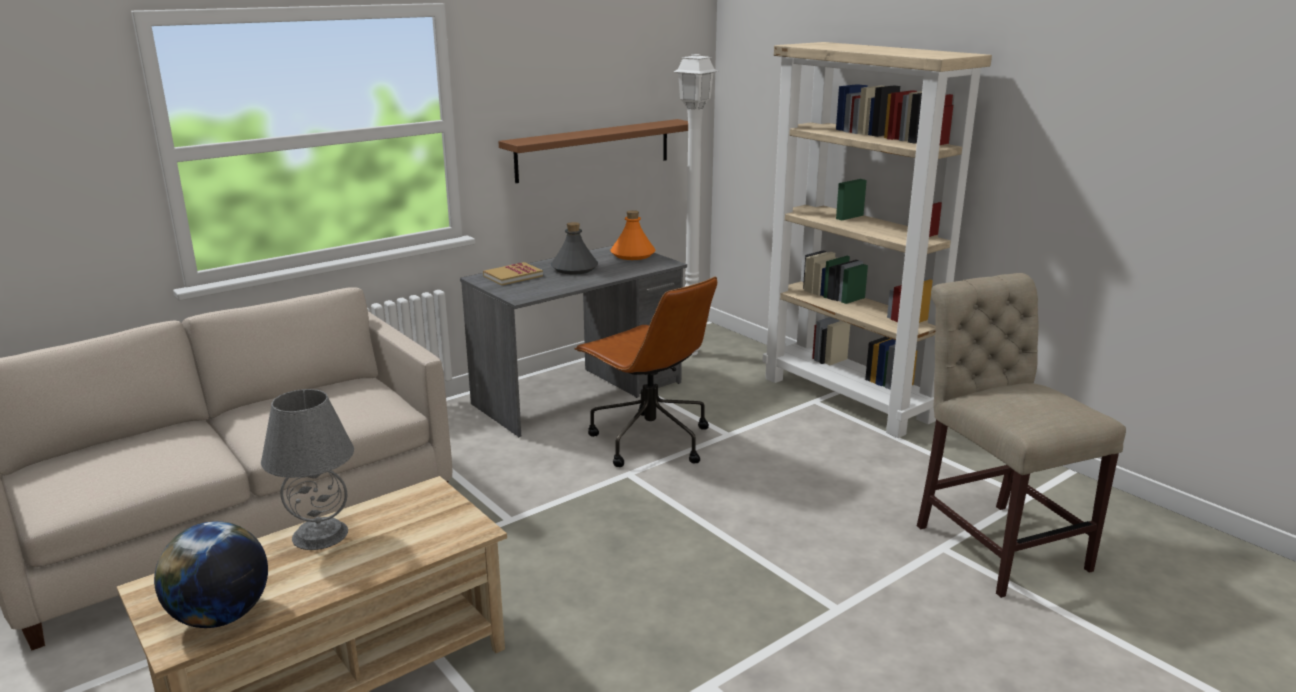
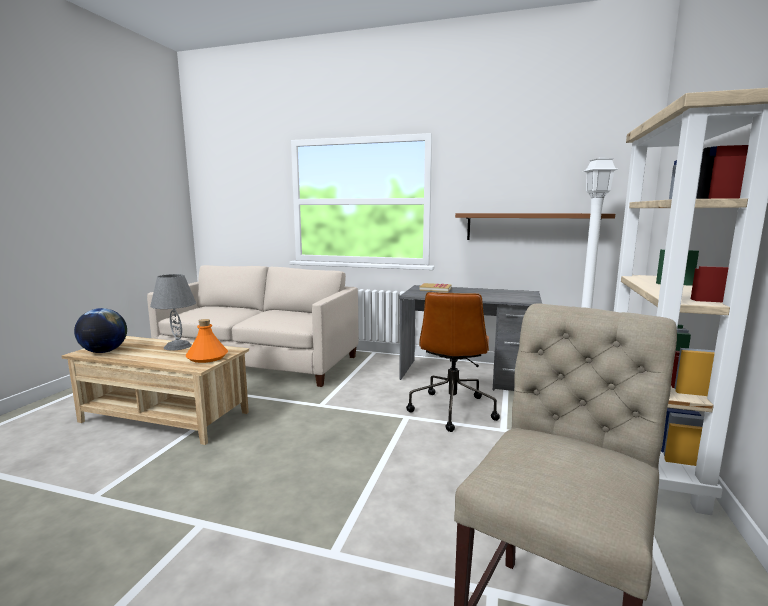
camera: 55 degrees right, 10 degrees down
(574, 268) = (472, 292): grey bottle -> none
(632, 255) = (523, 295): orange bottle -> orange bottle (207, 357)

